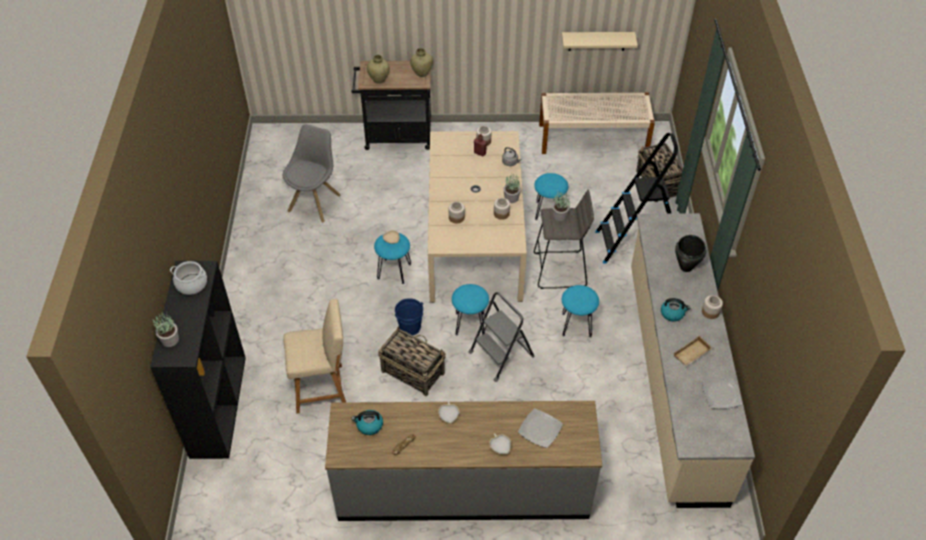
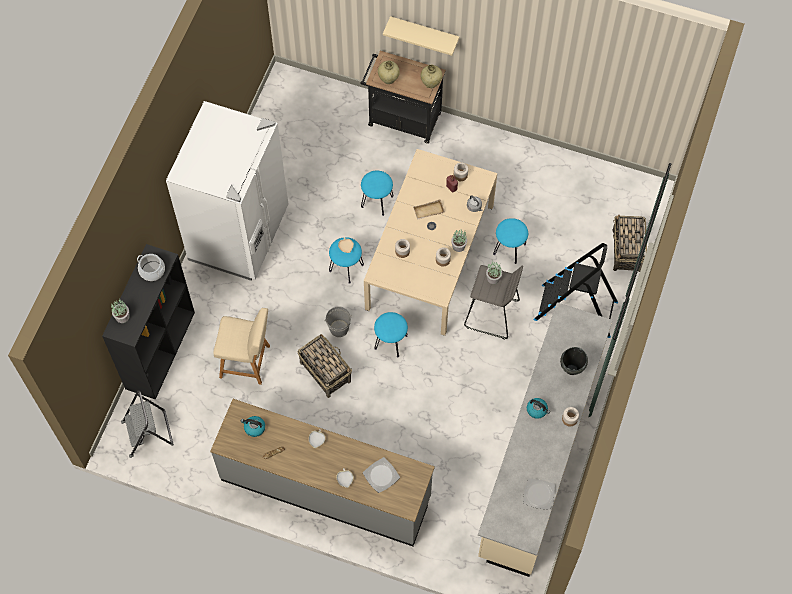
camera: 20 degrees right, 15 degrees up
(269, 271) = (239, 233): none -> white fridge
(315, 203) = (302, 172): grey chair -> none
(410, 327) = (339, 328): blue bucket -> grey bucket
(503, 353) = (407, 380): grey step ladder -> grey step ladder (149, 432)
(576, 324) = (481, 373): turquoise stool -> turquoise stool (377, 201)
(593, 138) = (589, 178): beige bench -> none
(597, 41) = (605, 103): beige shelf -> beige shelf (424, 32)
(692, 354) = (534, 452): beige tray -> beige tray (428, 212)

